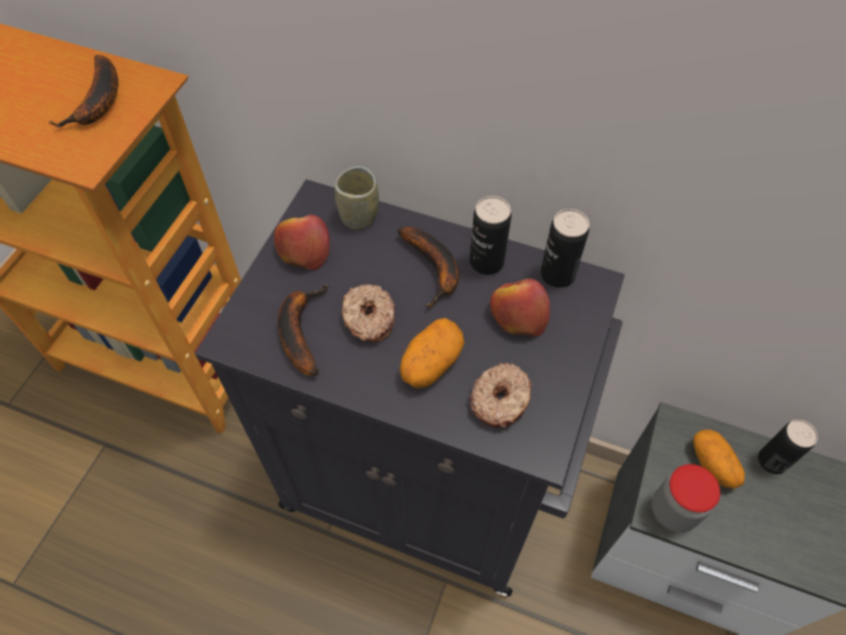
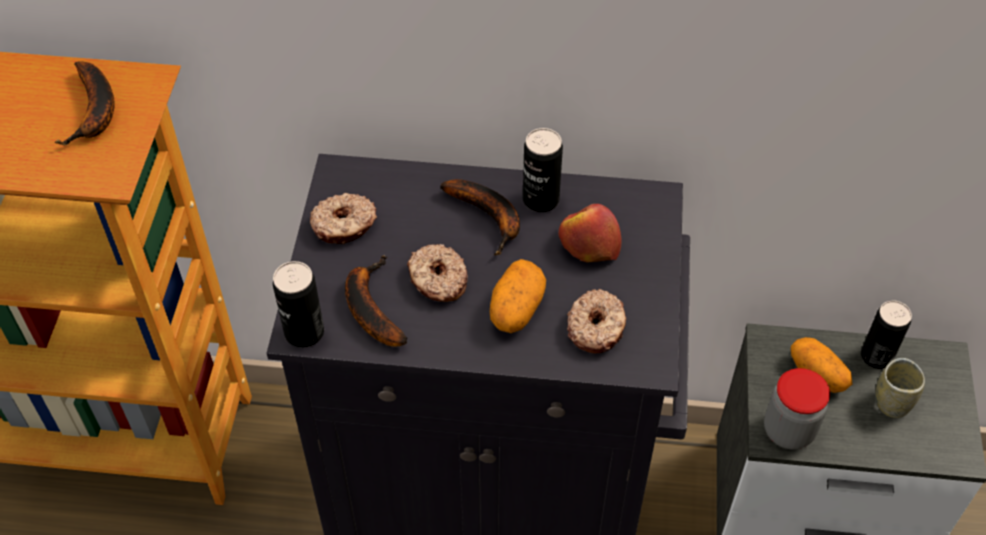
camera: 15 degrees left, 5 degrees down
(304, 249) = (344, 226): apple -> donut
(359, 216) = (391, 180): cup -> cup (892, 402)
(557, 274) = (616, 197): can -> can (304, 332)

